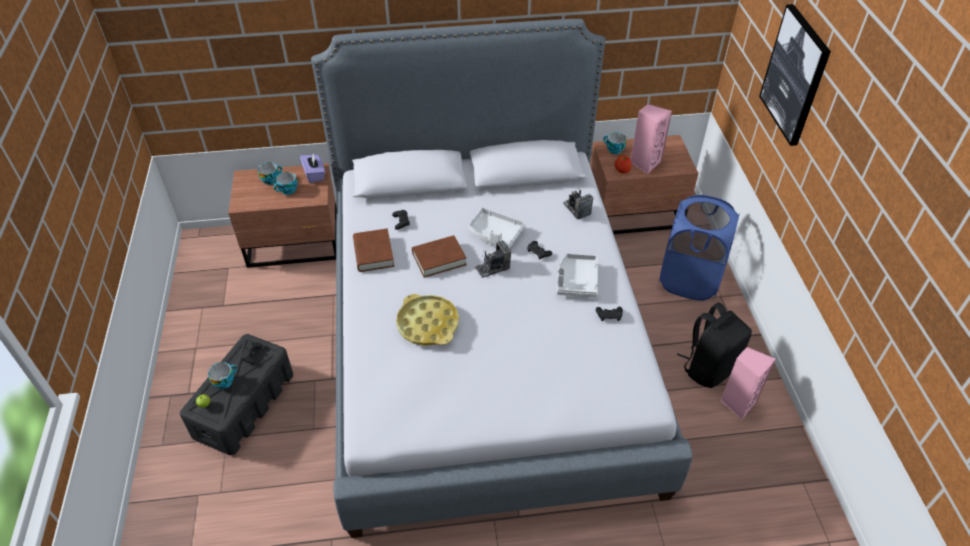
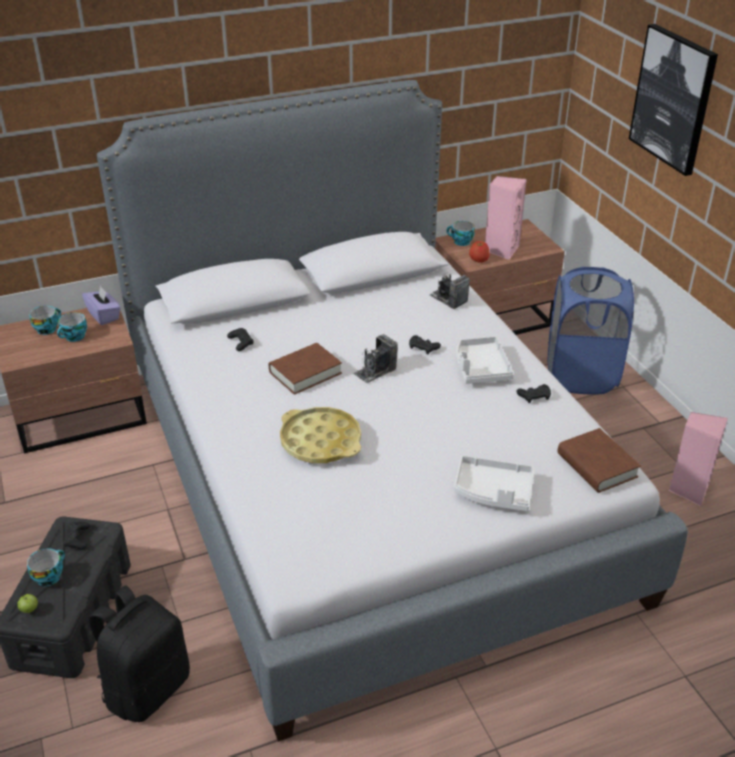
camera: 15 degrees left, 10 degrees down
(373, 253) = (219, 380): brown book -> brown book (596, 465)
(495, 234) = (363, 337): white tray -> white tray (493, 492)
(709, 367) = (641, 460): black backpack -> black backpack (146, 688)

